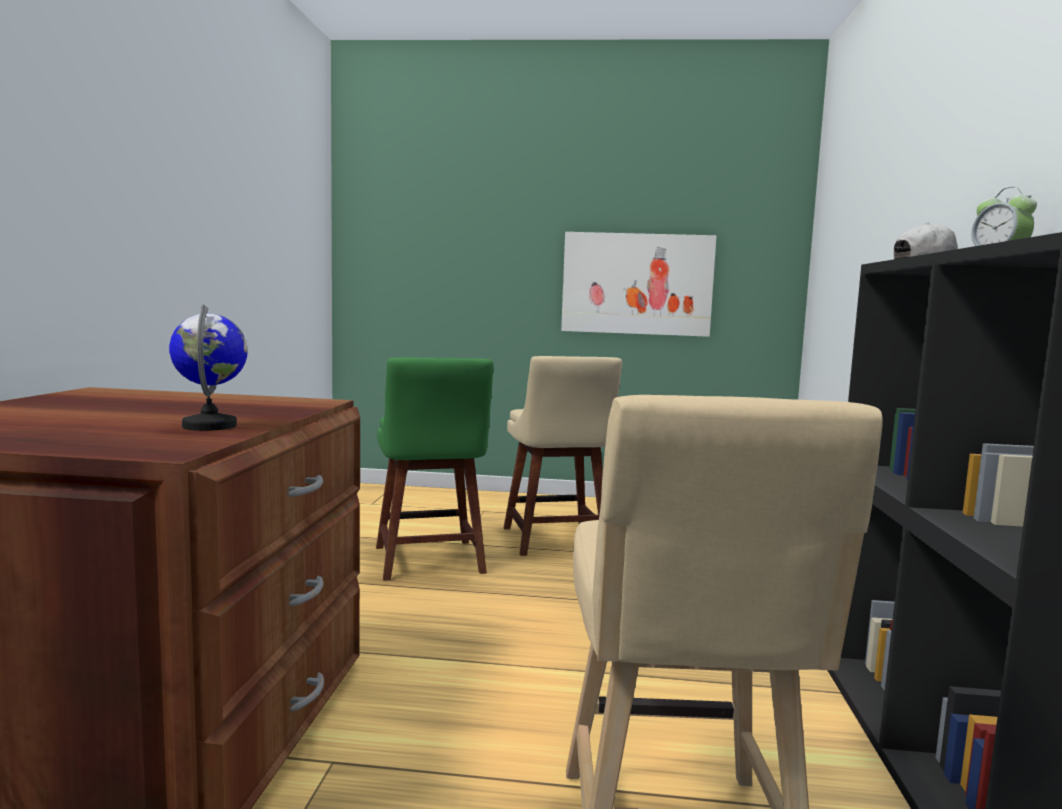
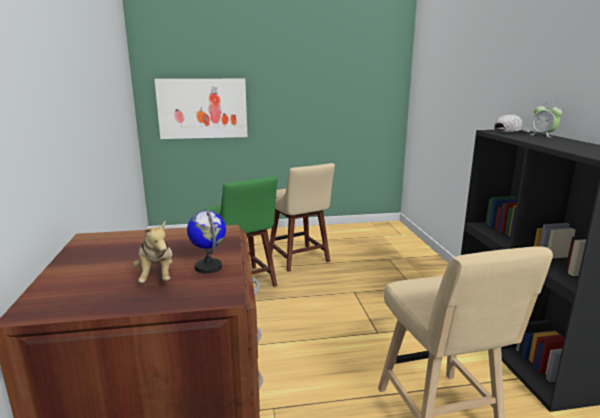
camera: 15 degrees left, 10 degrees up
(108, 425) = (157, 277): none -> plush toy
(637, 284) = (320, 108): picture -> picture (202, 108)

